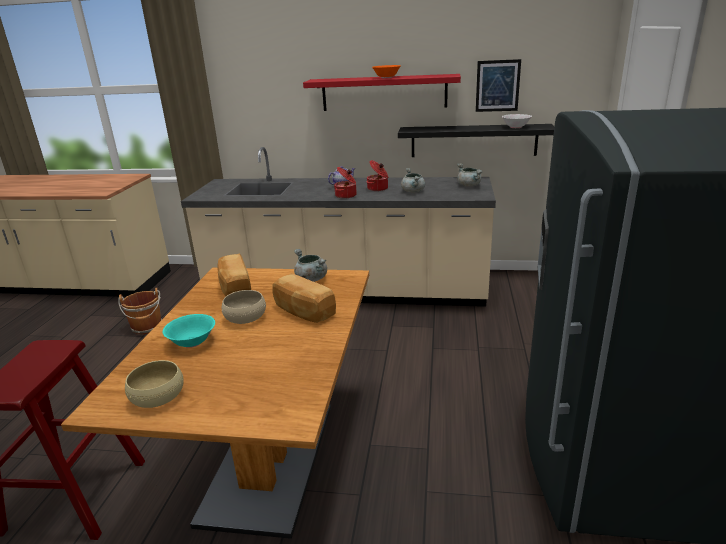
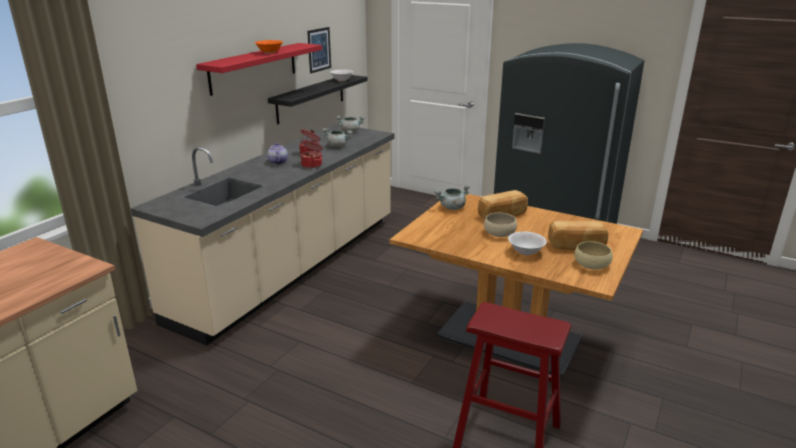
camera: 70 degrees left, 0 degrees up
(147, 327) = (230, 396): brown bucket -> none
(192, 342) = (525, 252): turquoise bowl -> white bowl
(235, 289) = (447, 233): bread -> bread (576, 246)

